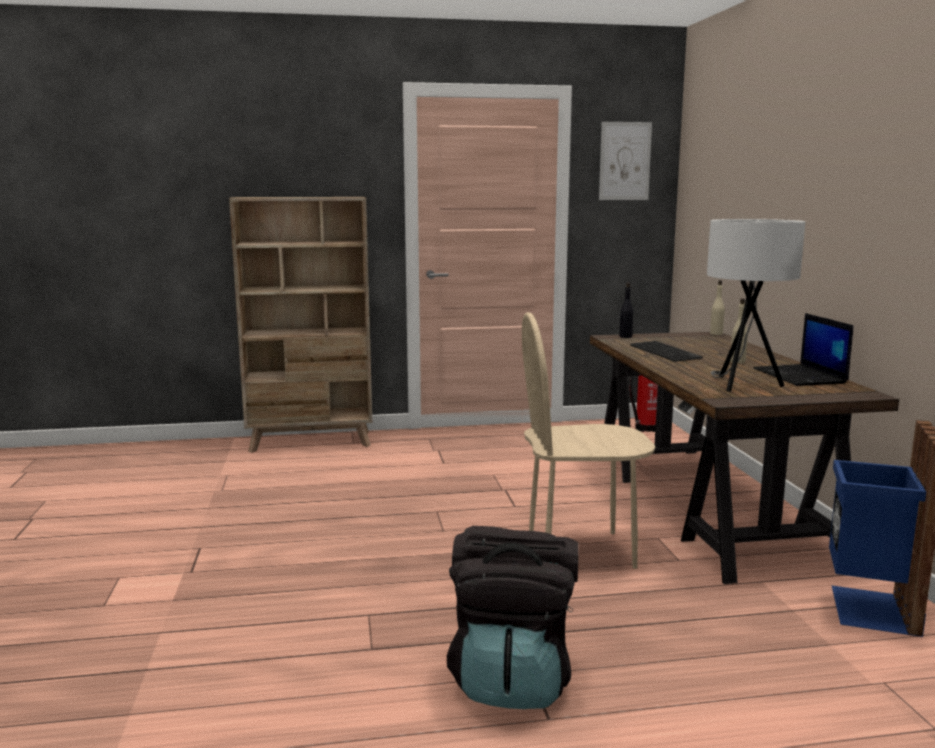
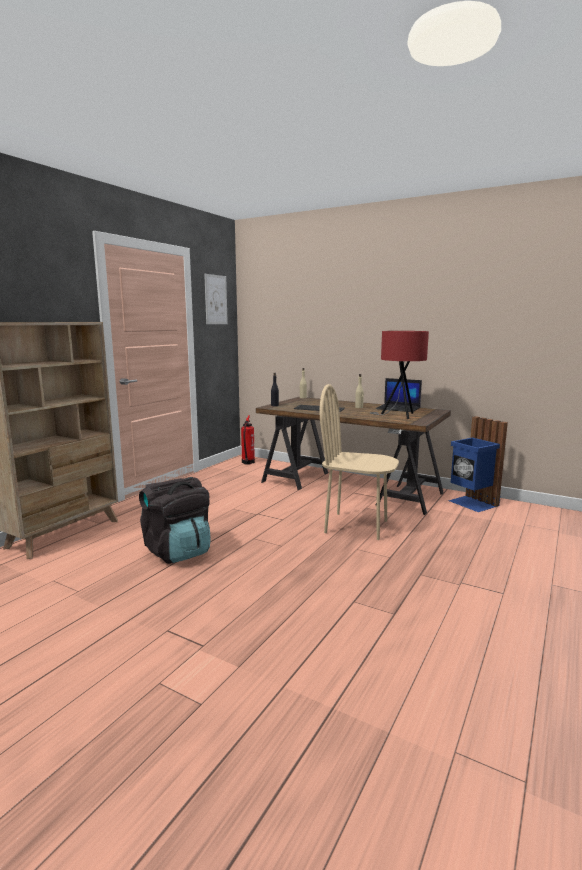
camera: 50 degrees left, 0 degrees up
(513, 678) = (461, 587): black backpack -> black backpack (178, 551)
(580, 551) = (356, 526): beige chair -> beige chair turned 75 degrees clockwise
(741, 385) = (398, 416): white table lamp -> red table lamp

